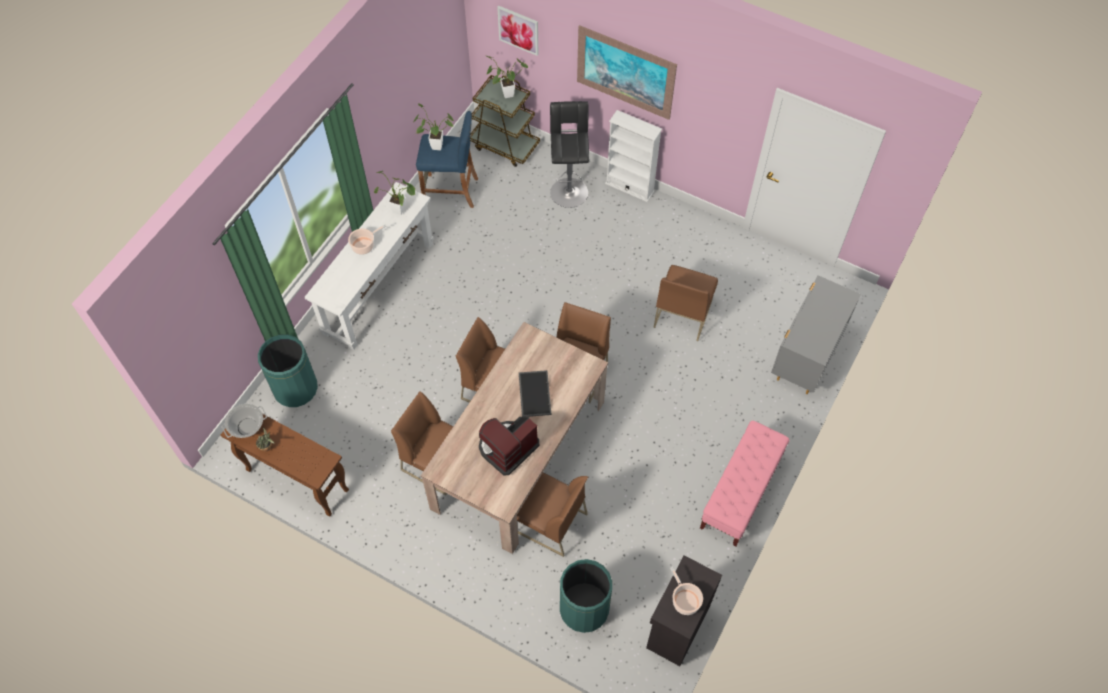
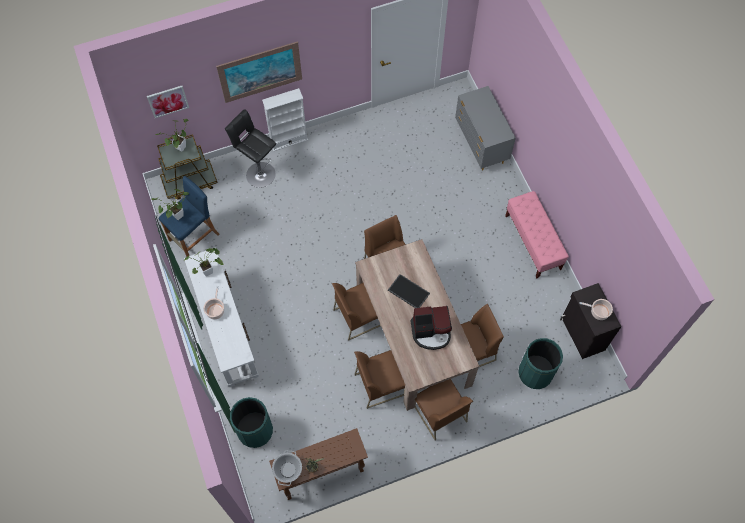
camera: 50 degrees left, 5 degrees up
(507, 448) = (431, 332): coffee machine -> coffee machine turned 90 degrees counterclockwise
(682, 313) = (399, 182): brown chair -> brown chair (439, 413)

